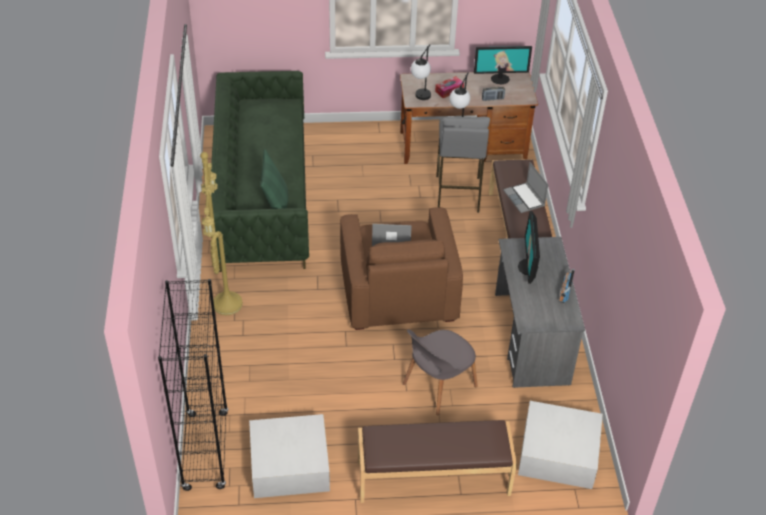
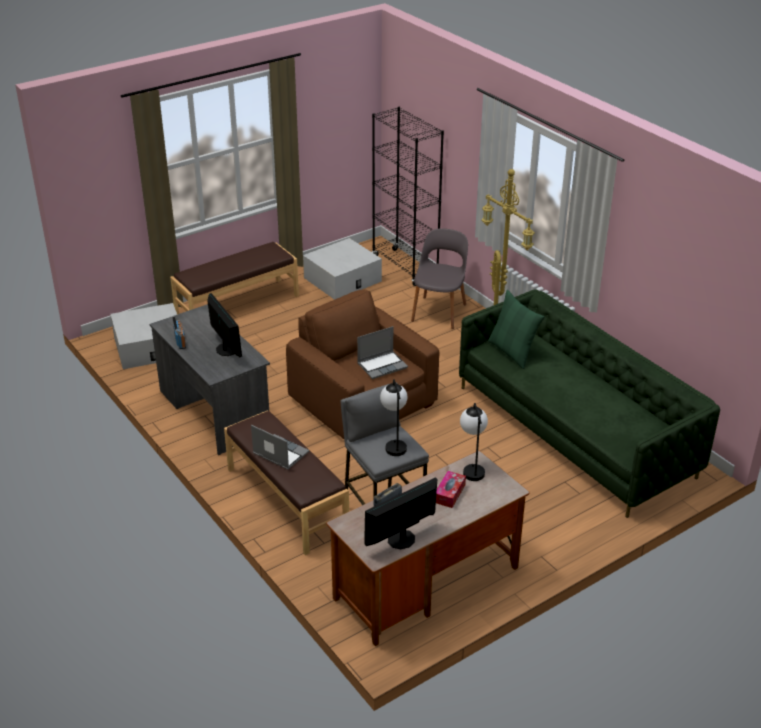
camera: 150 degrees right, 10 degrees down
(438, 386) = (272, 352): grey chair -> grey chair (439, 311)

